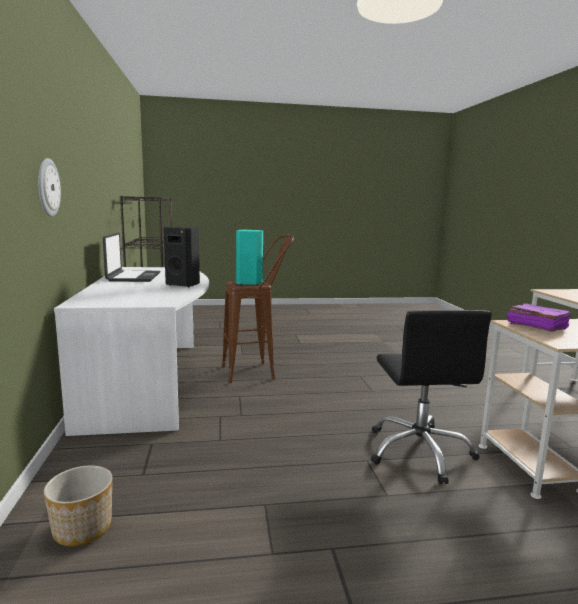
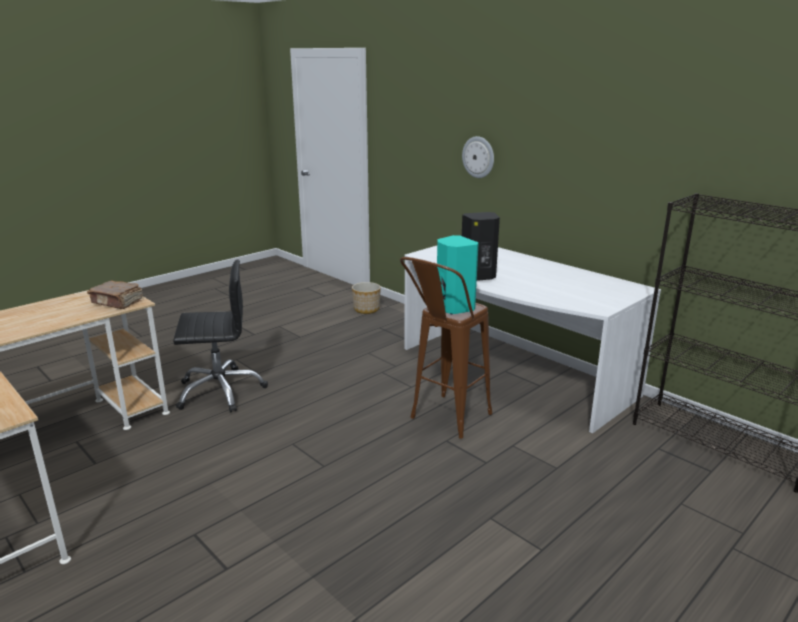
camera: 145 degrees right, 10 degrees up
(133, 277) = (557, 275): laptop -> none
(419, 451) = (220, 391): black office chair -> black office chair turned 120 degrees clockwise
(536, 326) = (117, 302): purple book -> brown book

